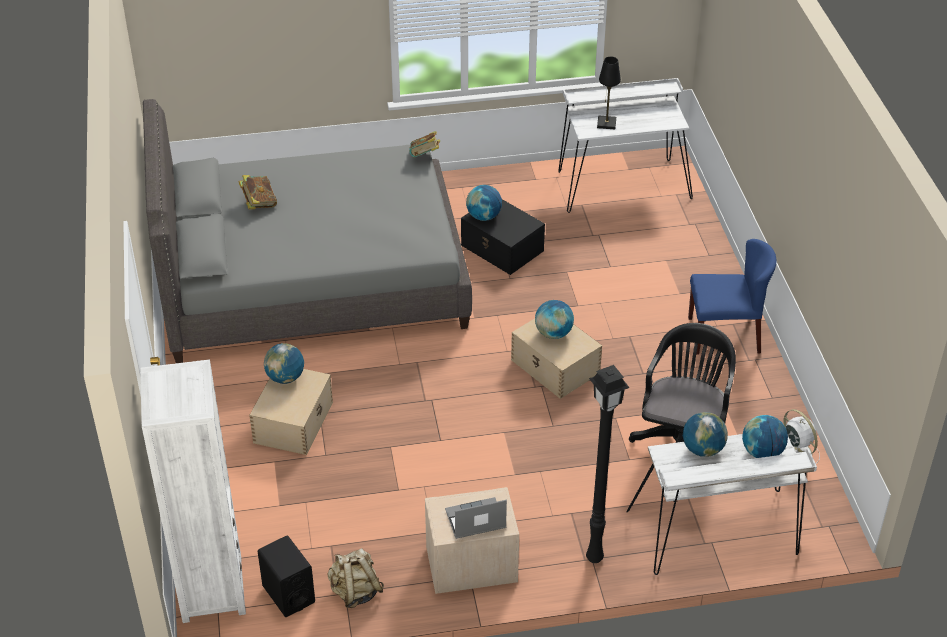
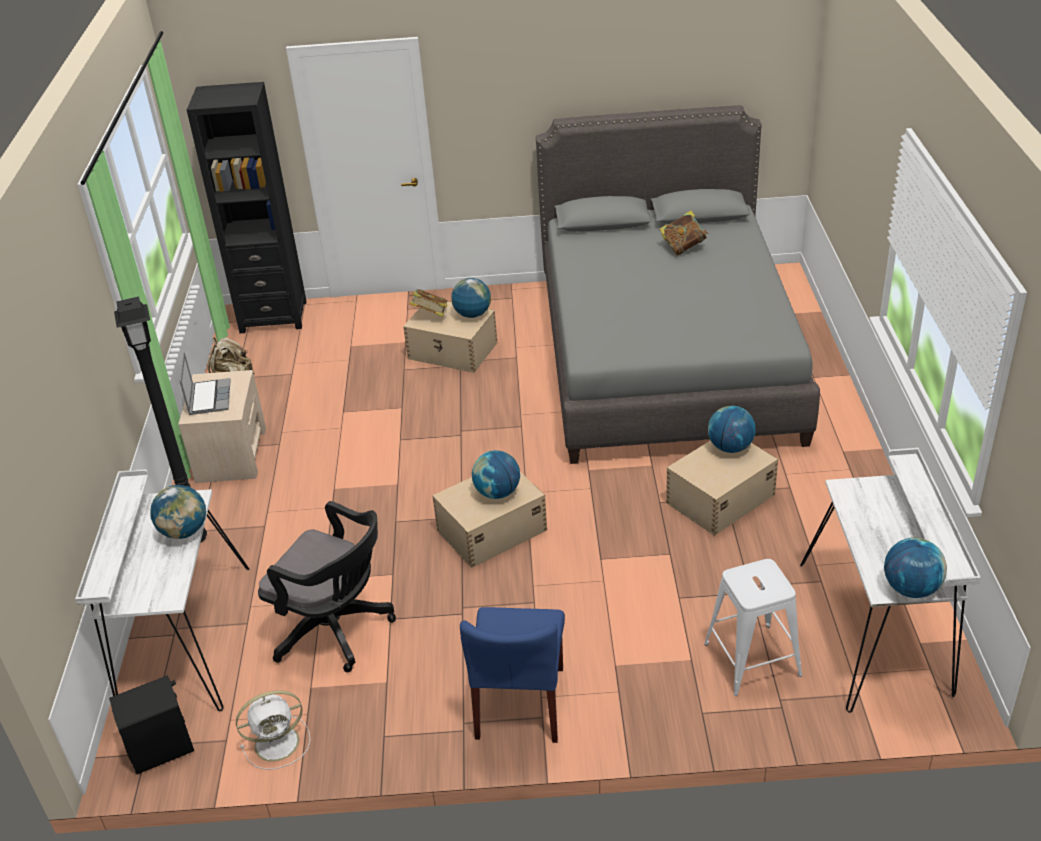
camera: 100 degrees right, 5 degrees down
(212, 589) = (273, 316): white bookcase -> black bookcase
(288, 594) = (249, 353): black speaker -> black speaker (161, 748)
(425, 156) = (776, 351): book -> book (430, 315)
(502, 248) = (719, 499): black storage box -> beige storage box
(606, 123) = (869, 511): black table lamp -> none
(659, 234) = (752, 660): none -> white stool
(762, 452) = (154, 582): globe -> globe (911, 589)

